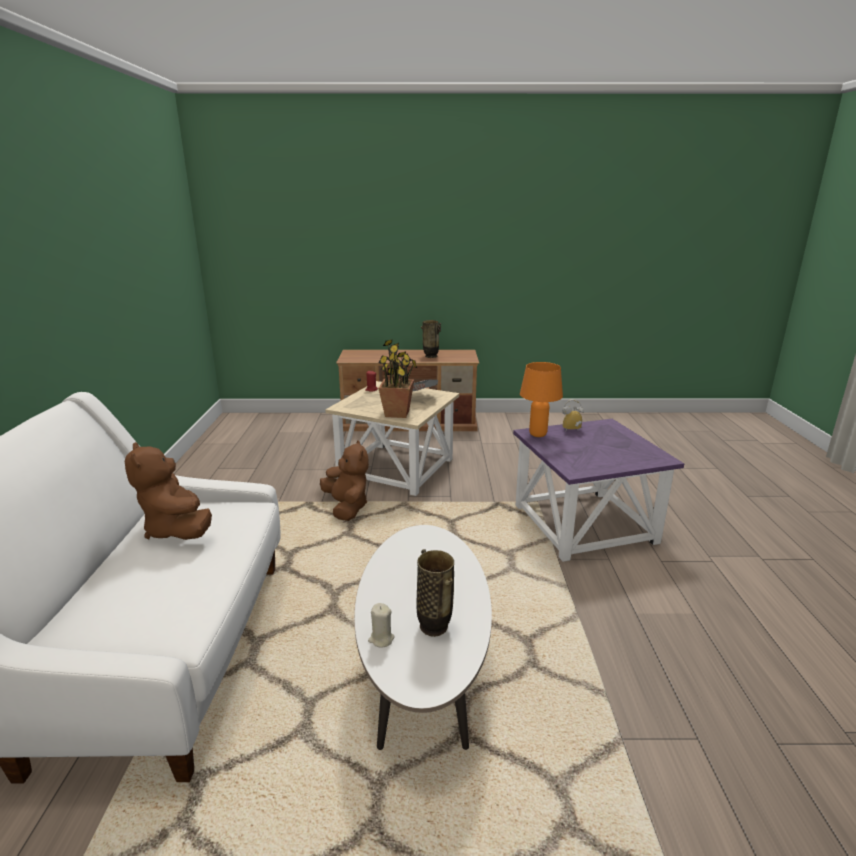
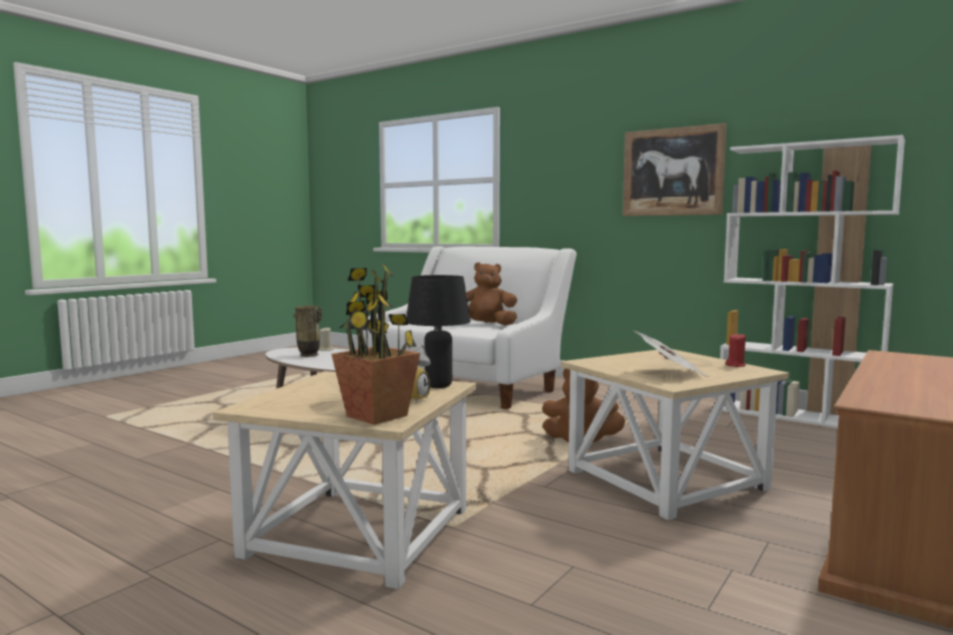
camera: 125 degrees right, 15 degrees down
(78, 262) = (672, 172): none -> picture
(208, 451) = (797, 416): none -> white bookcase
(397, 413) = (614, 361): potted plant -> potted plant (377, 416)
(431, 356) = (904, 387): vase -> none
(537, 434) = (439, 385): orange table lamp -> black table lamp
(583, 525) = (358, 531): purple side table -> beige side table

